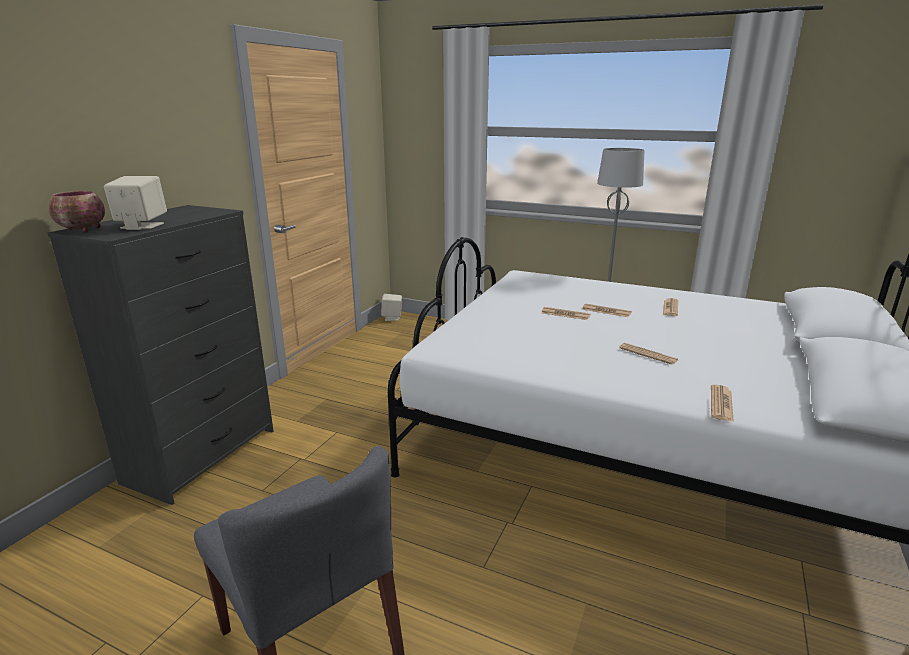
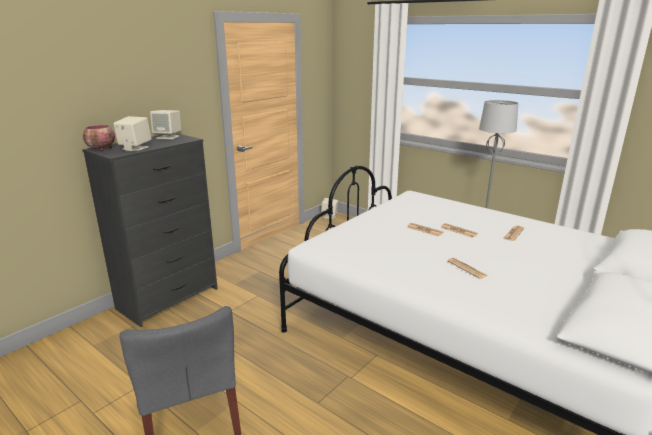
camera: 15 degrees right, 0 degrees up
(185, 210) = (168, 137): none -> beige speaker
(721, 404) = (496, 313): newspaper -> none

